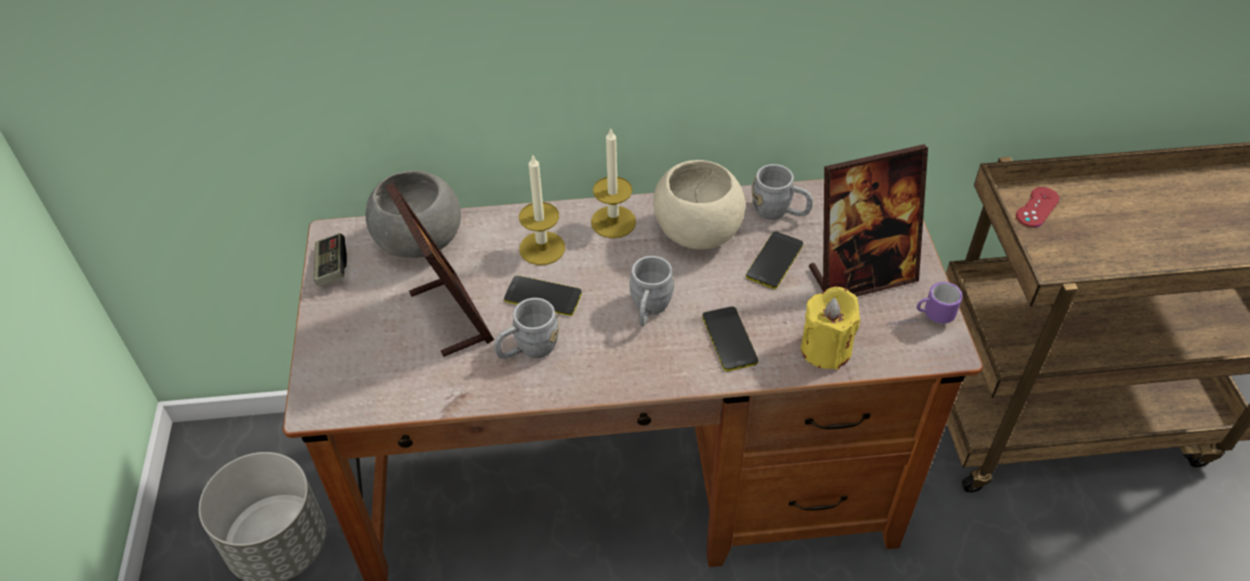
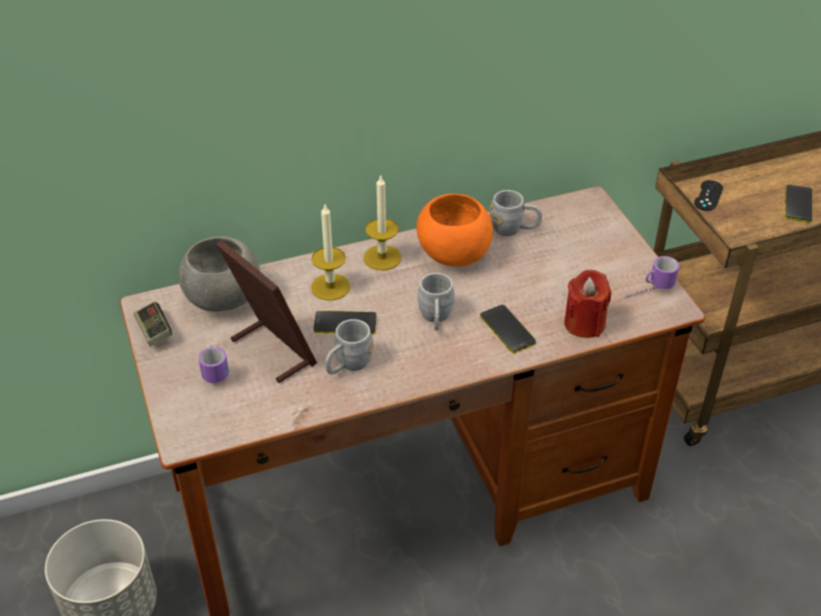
camera: 15 degrees left, 5 degrees down
(380, 324) = (215, 367): none -> mug
(696, 232) = (453, 255): beige bowl -> orange bowl
(774, 260) = (522, 266): phone -> phone (798, 204)
(825, 349) = (584, 323): yellow candle -> red candle
(861, 276) = (593, 266): picture frame -> none
(1037, 207) = (708, 196): red game controller -> black game controller

